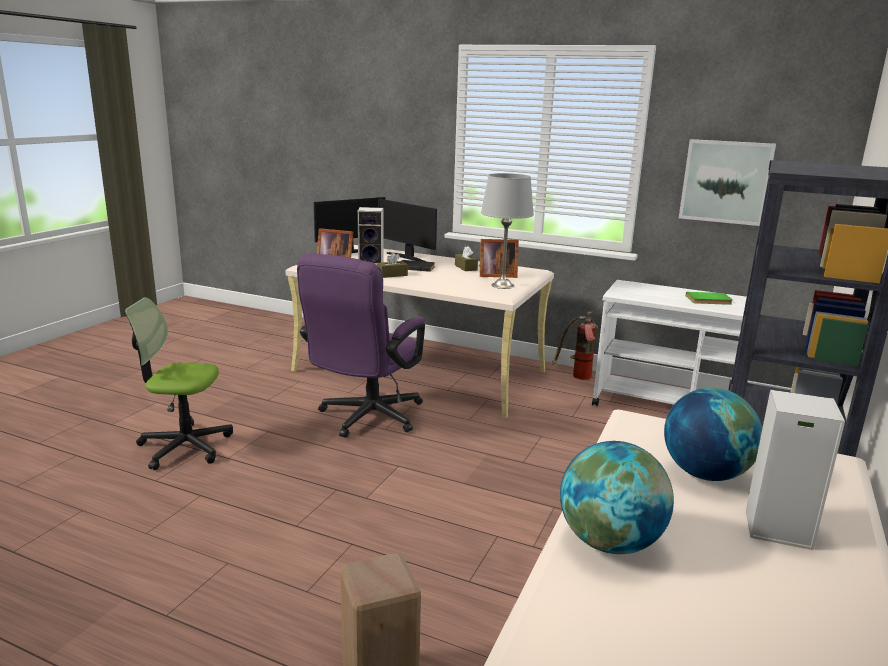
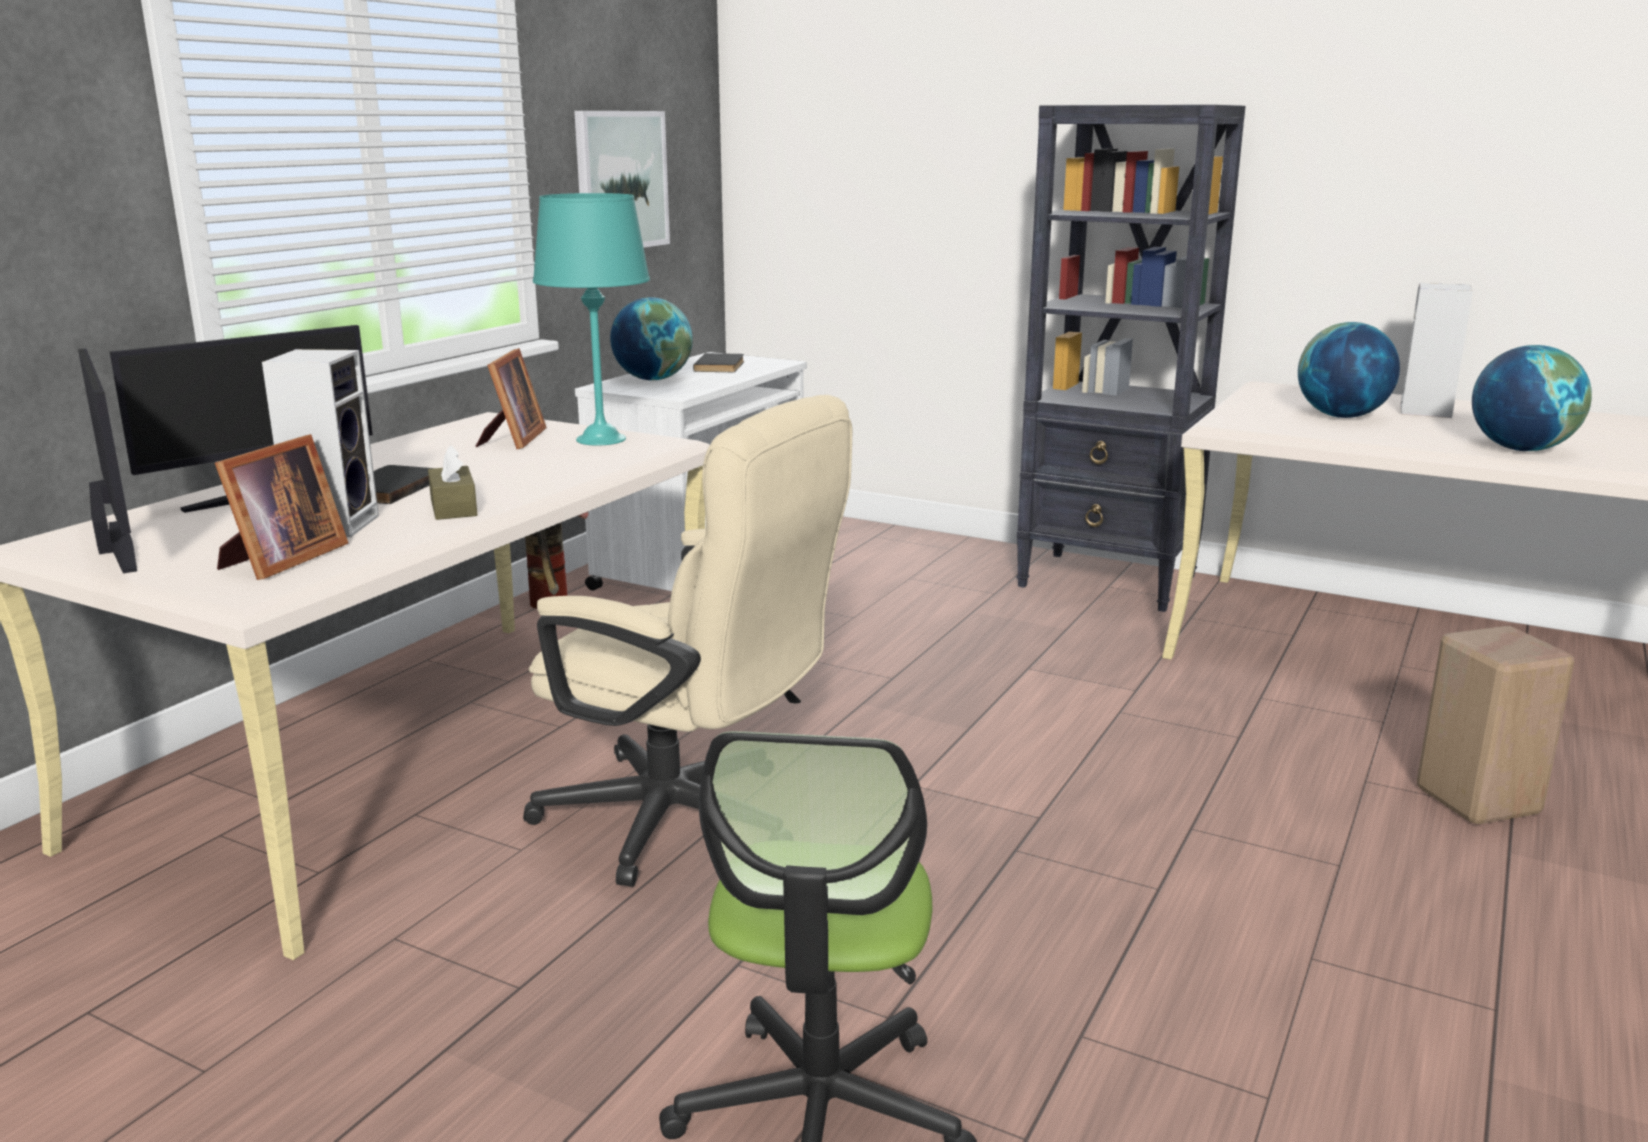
camera: 85 degrees left, 0 degrees up
(365, 419) = (691, 823): purple office chair -> beige office chair
(465, 267) = (425, 455): brown tissue box -> none
(502, 285) = (600, 439): grey table lamp -> turquoise table lamp
(654, 290) = (653, 379): none -> globe
(709, 300) = (721, 366): green book -> black book

